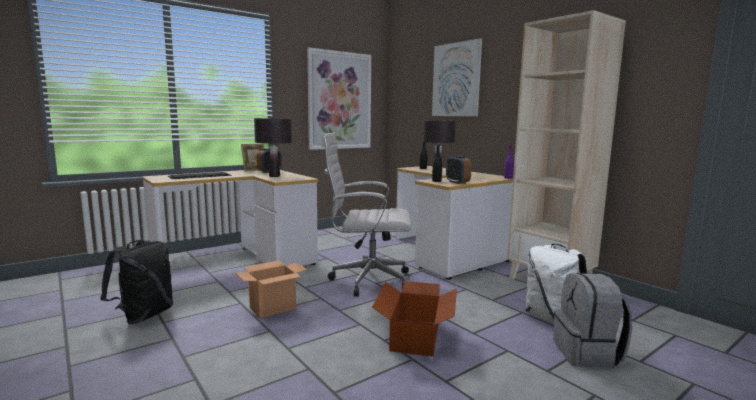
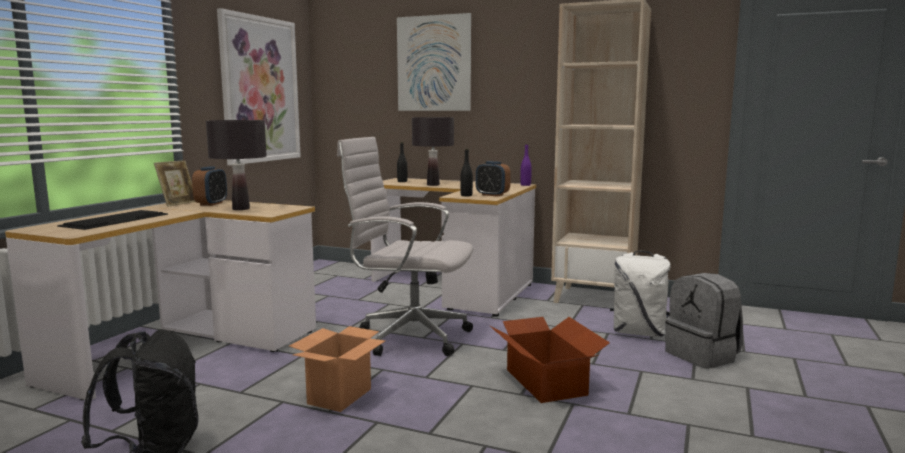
camera: 30 degrees left, 0 degrees up
(367, 280) = (409, 337): white office chair -> white office chair turned 45 degrees clockwise

